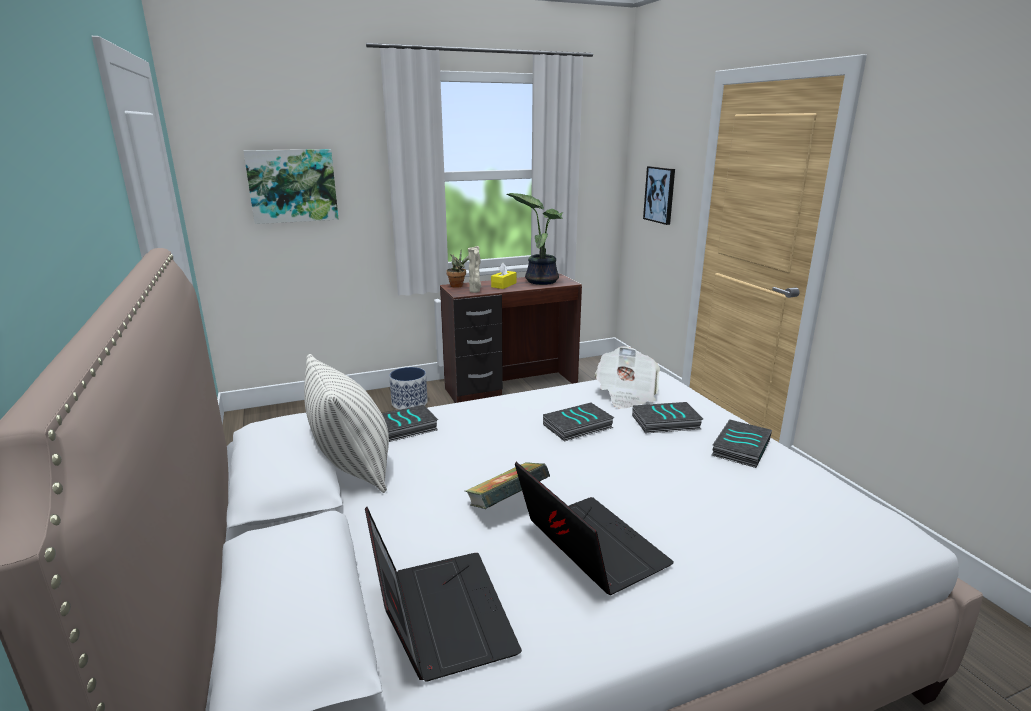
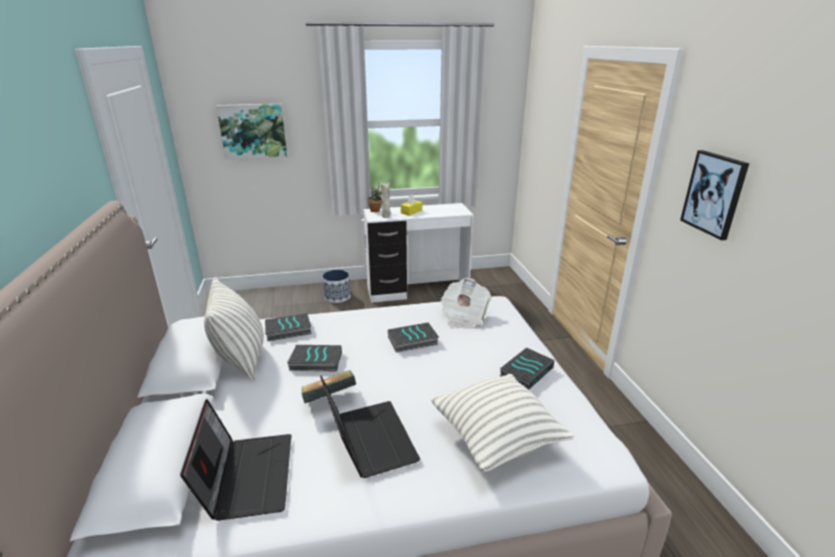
camera: 10 degrees right, 5 degrees up
(512, 388) = (417, 290): brown desk -> white desk
(540, 280) = (442, 209): potted plant -> none
(660, 195) = (543, 143): picture -> picture (714, 194)
(665, 423) = (480, 344): book -> book (315, 362)
(754, 527) = (496, 439): none -> pillow

